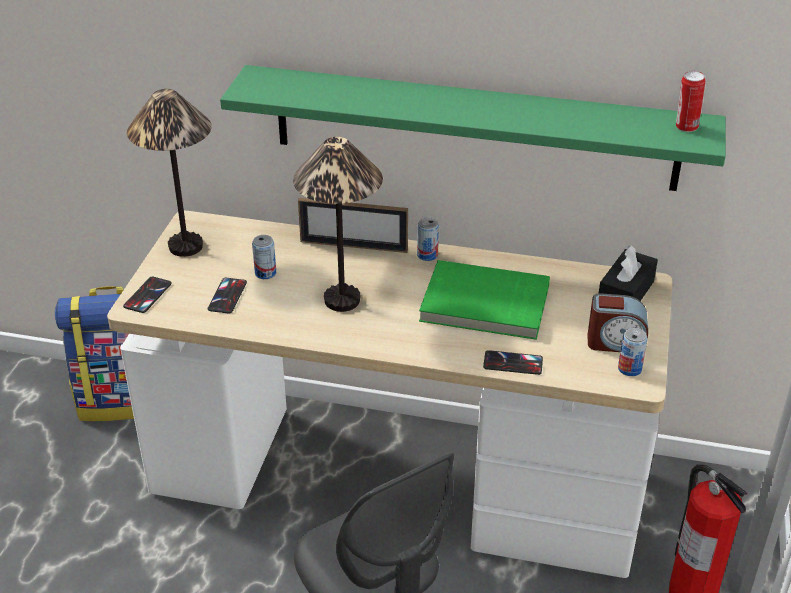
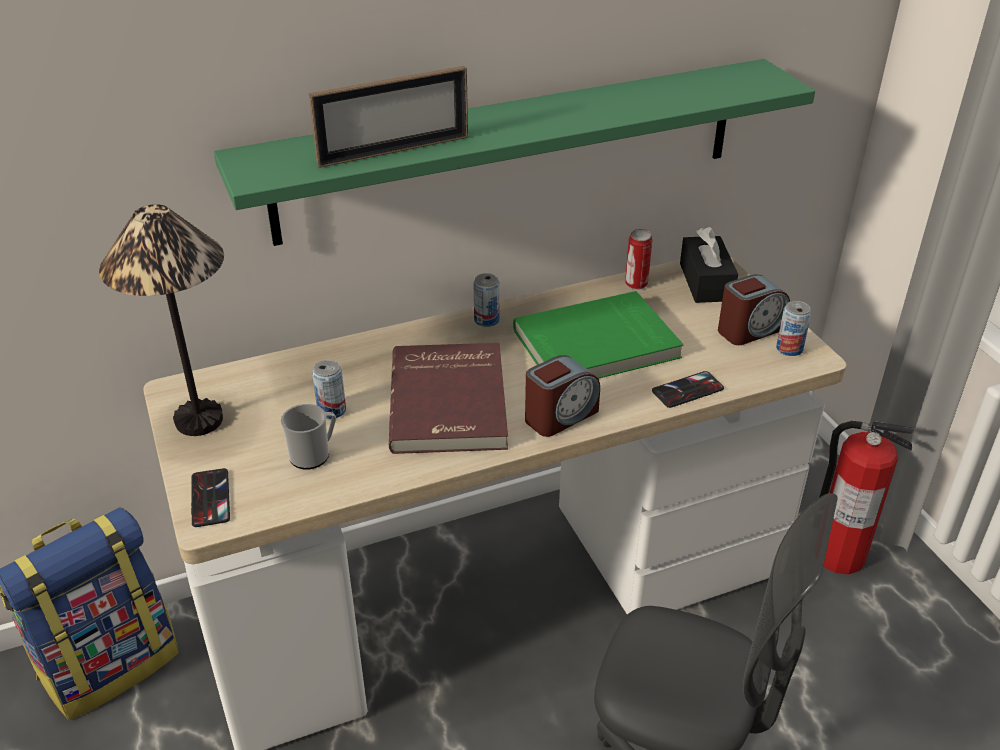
camera: 35 degrees left, 0 degrees up
(227, 296) = (314, 455): phone -> mug
(343, 300) = (451, 402): table lamp -> red book
(353, 246) = (399, 341): picture frame -> picture frame (394, 151)
(403, 340) = (560, 416): none -> alarm clock
(685, 127) = (750, 77): can -> can (636, 284)

